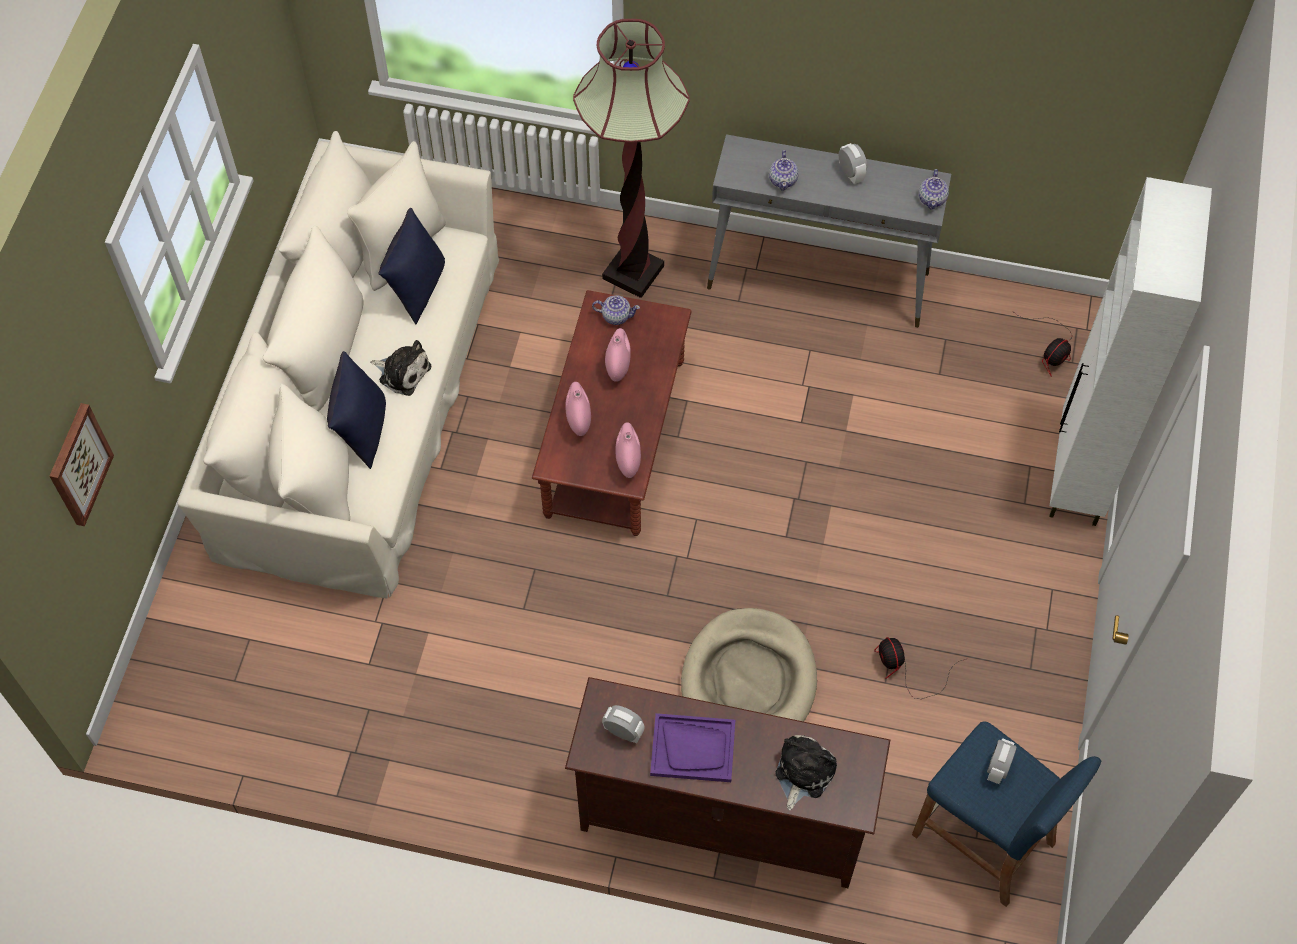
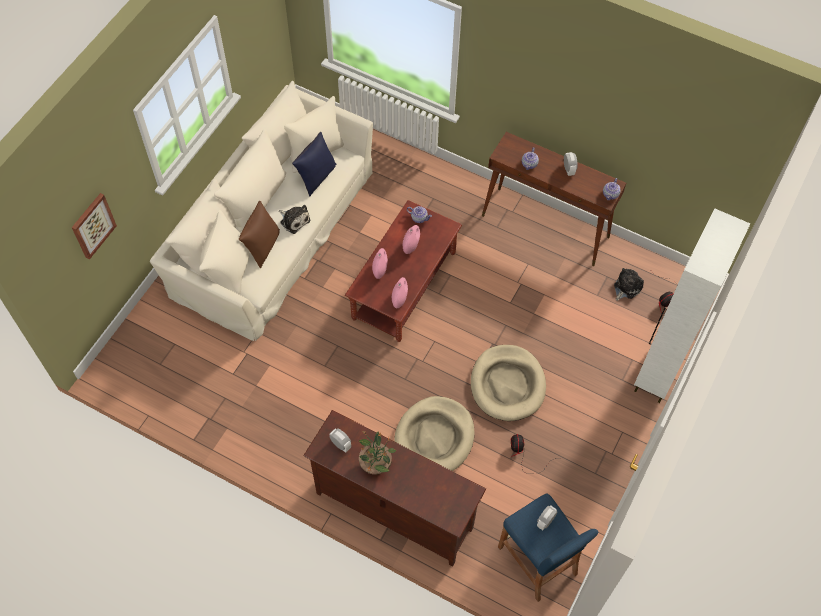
camera: 15 degrees right, 0 degrees up
(362, 431) = (262, 247): blue pillow -> brown pillow
(633, 272) = (443, 197): floor lamp -> none
(693, 748) = (375, 464): purple tray -> potted plant
(803, 773) = (431, 493): plush toy -> plush toy (626, 287)
(819, 281) = (546, 226): grey console table -> brown console table
(841, 560) = (507, 384): none -> beige dog bed

